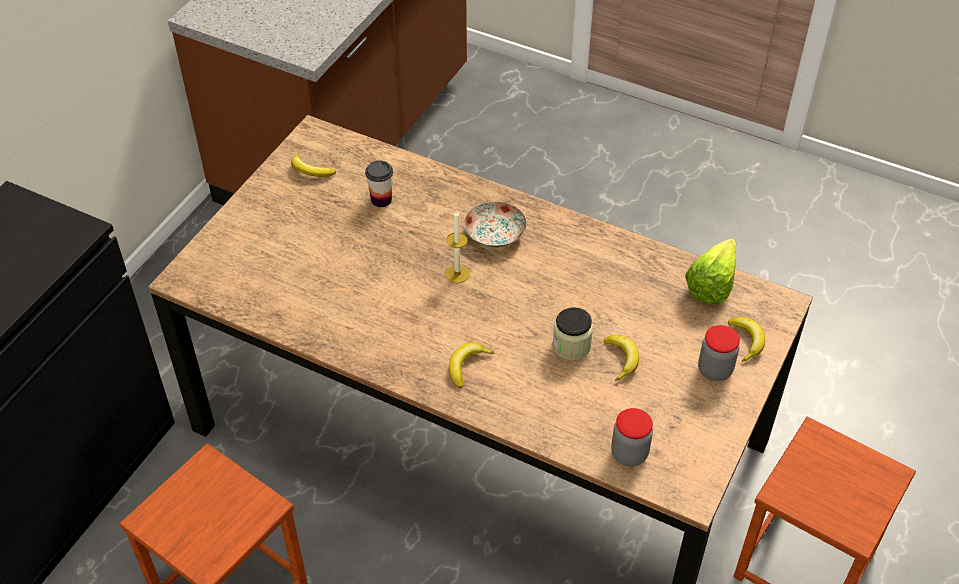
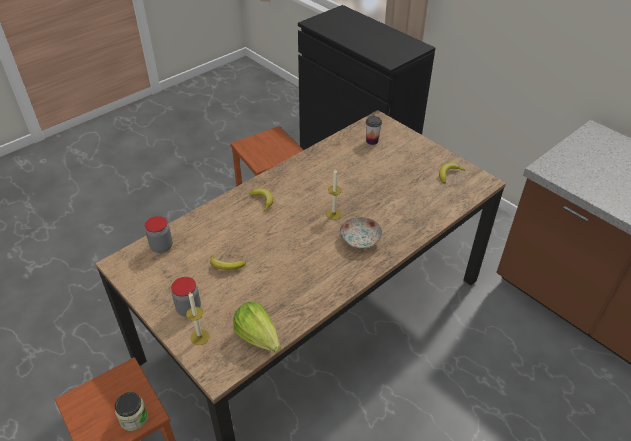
camera: 110 degrees right, 5 degrees down
(381, 200) = (412, 197): cup -> cup (372, 141)
(571, 346) = (250, 246): jar -> jar (134, 418)
(747, 341) = (200, 337): banana -> candle

